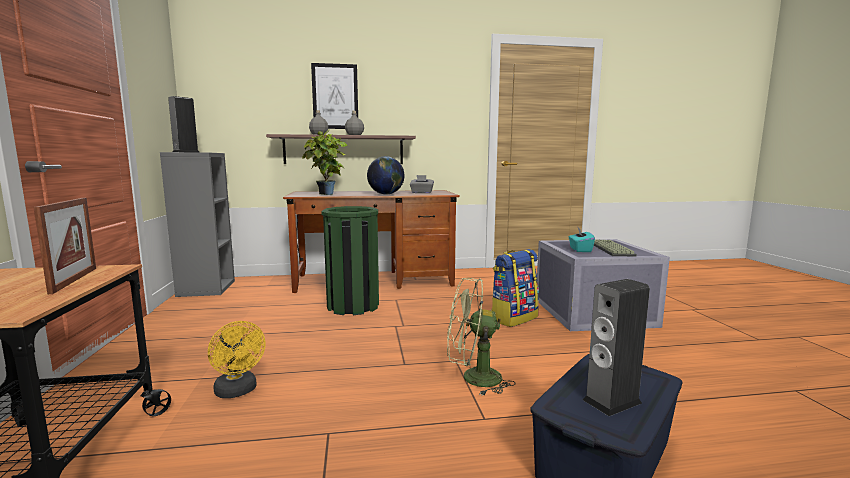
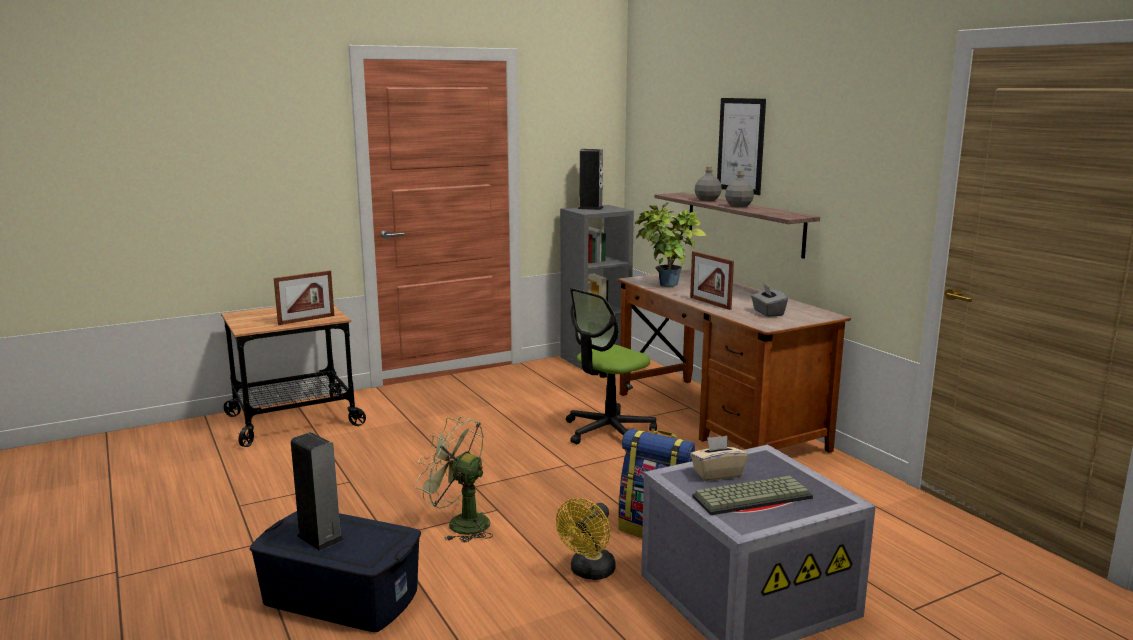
camera: 70 degrees right, 5 degrees up
(238, 391) = (395, 437): yellow fan -> yellow fan (589, 572)
(353, 306) = (608, 431): green trash can -> office chair
(386, 194) = (710, 303): globe -> picture frame
(473, 379) = (459, 523): green fan -> green fan turned 45 degrees counterclockwise
(580, 250) = (717, 474): turquoise tissue box -> beige tissue box

